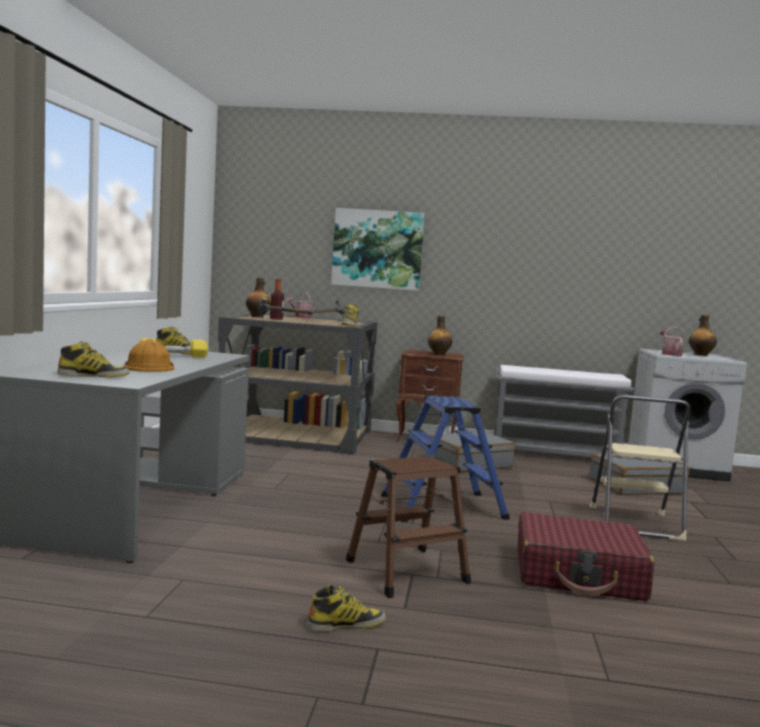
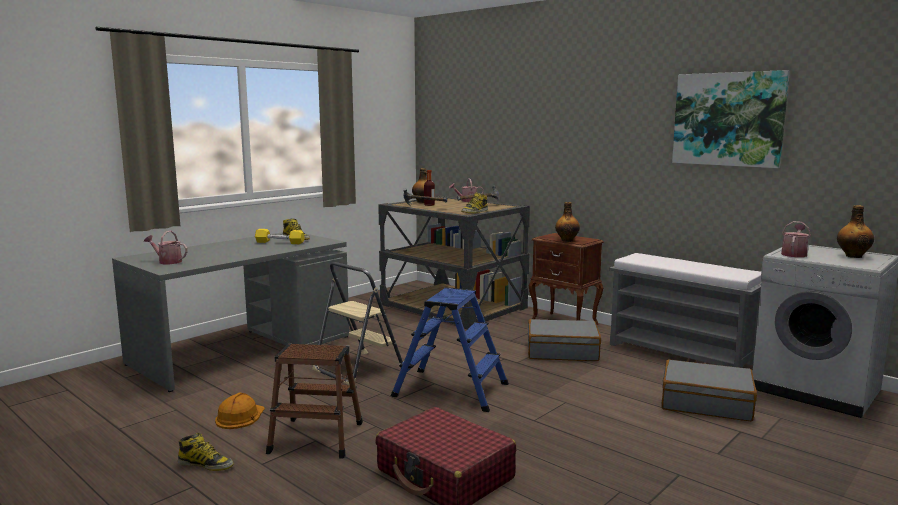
camera: 35 degrees right, 5 degrees up
(93, 376) = (167, 261): boot -> watering can
(148, 367) = (227, 254): orange hard hat -> orange hard hat (240, 416)
(377, 249) = (530, 136): picture -> picture (728, 119)
(635, 524) = (610, 442): beige step ladder -> beige step ladder (356, 369)

